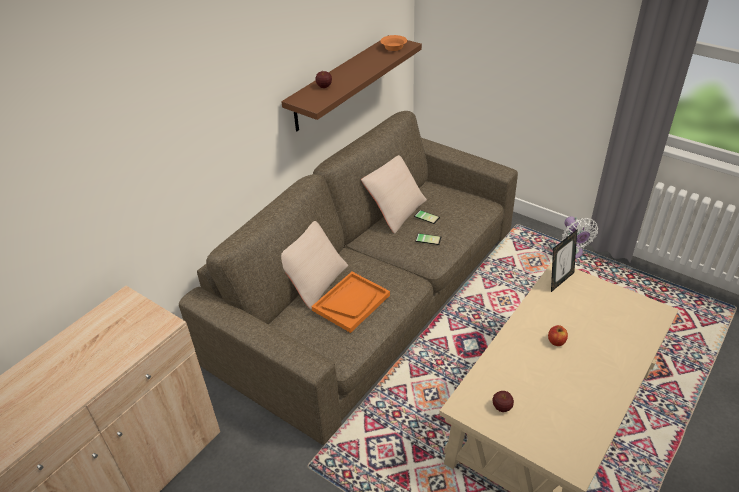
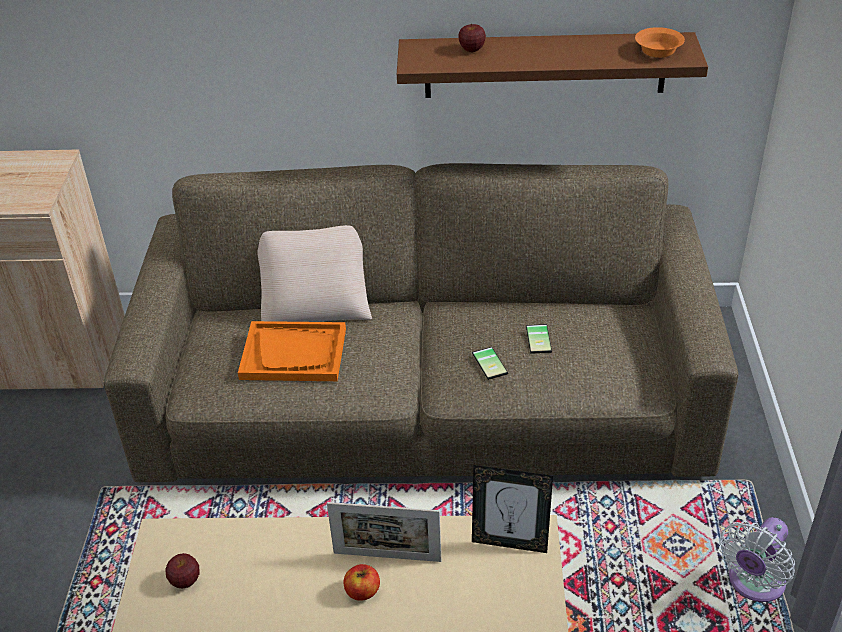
camera: 55 degrees right, 0 degrees up
(395, 211) = (529, 305): beige pillow -> none
(540, 324) = (387, 557): none -> picture frame

